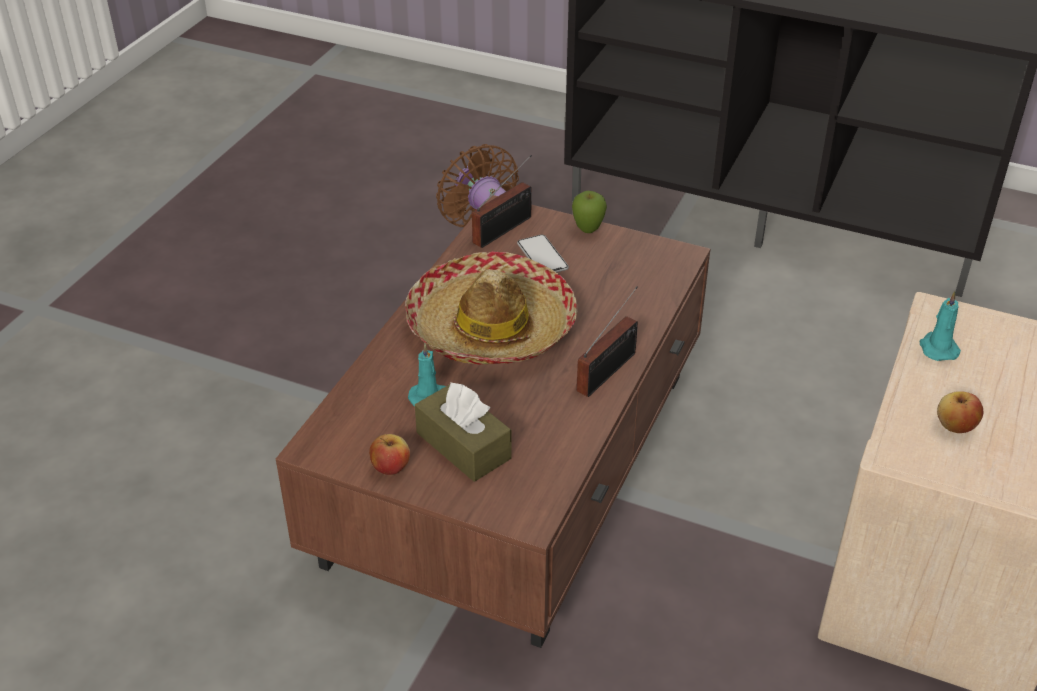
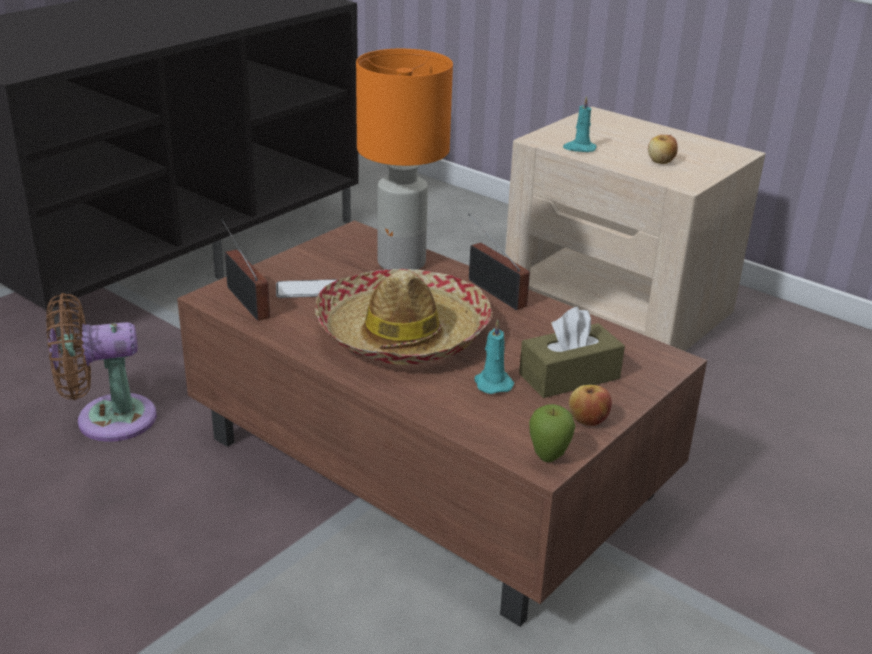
camera: 75 degrees left, 10 degrees down
(588, 231) = (286, 262): apple -> apple (548, 458)
(631, 298) = (401, 263): none -> orange table lamp

